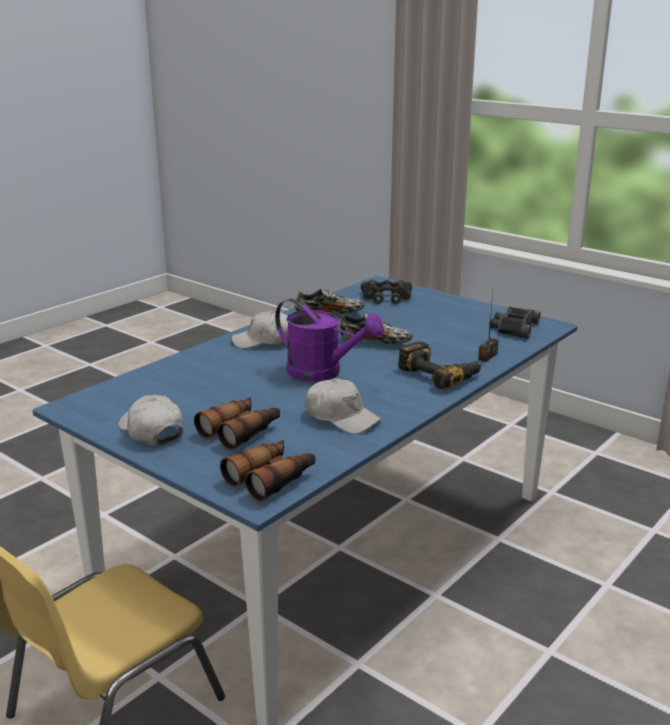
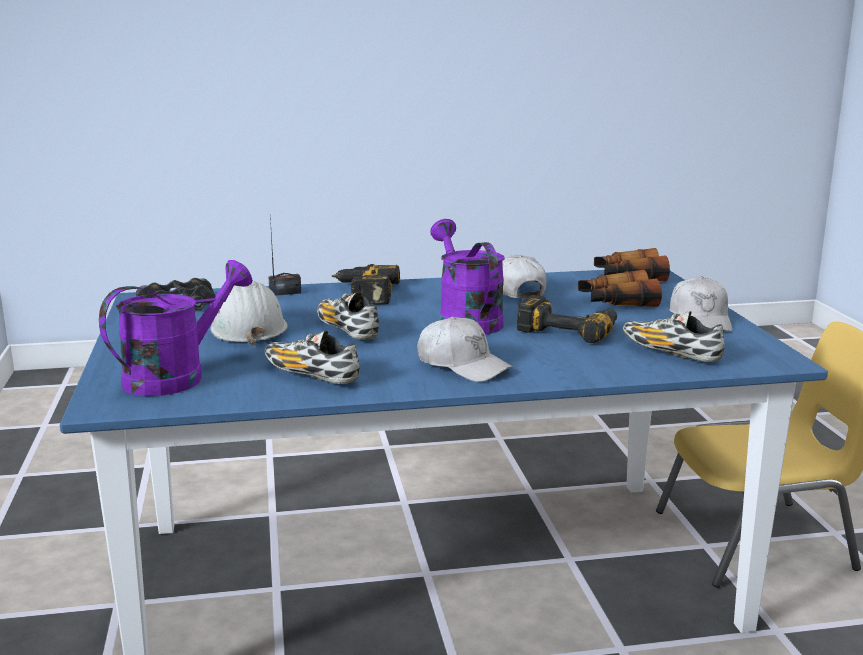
camera: 140 degrees left, 5 degrees down
(151, 388) = (670, 353): none -> shoe
(241, 387) = (569, 329): none -> power drill
(386, 297) = (176, 376): black binoculars -> purple watering can
(430, 327) = (247, 328): none -> white hard hat

